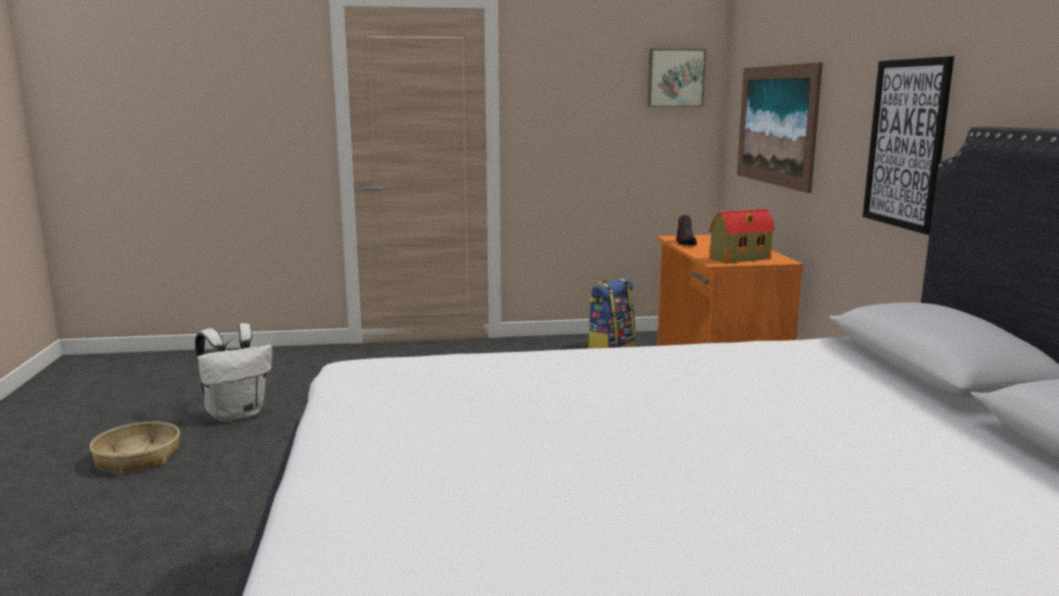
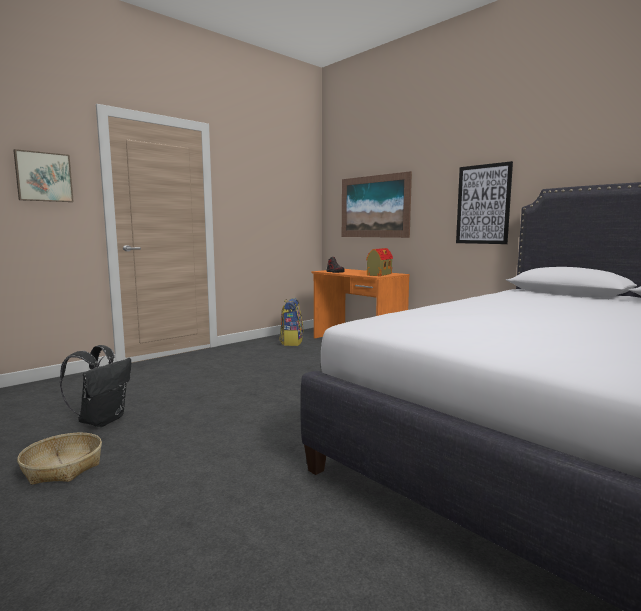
camera: 35 degrees left, 5 degrees down
(237, 414) = (102, 420): white backpack -> black backpack
(675, 78) = (300, 184): picture -> picture (43, 177)

